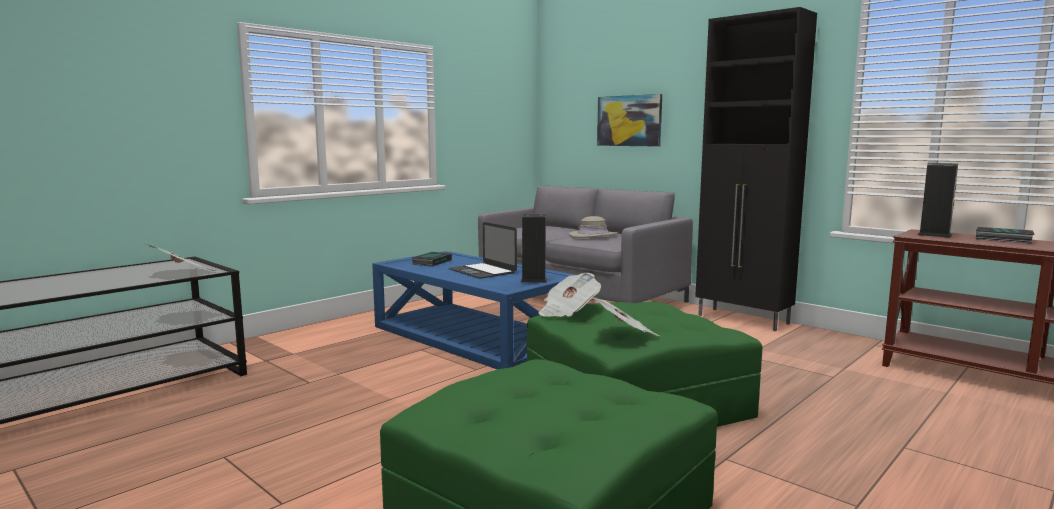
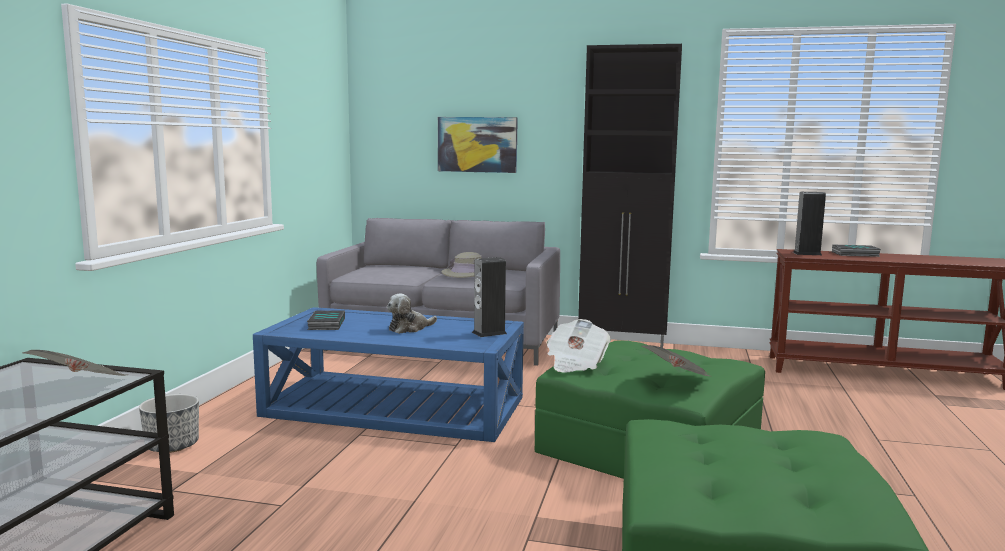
camera: 30 degrees left, 0 degrees up
(302, 336) = (172, 446): none -> planter
(482, 271) = (409, 328): laptop -> plush toy

